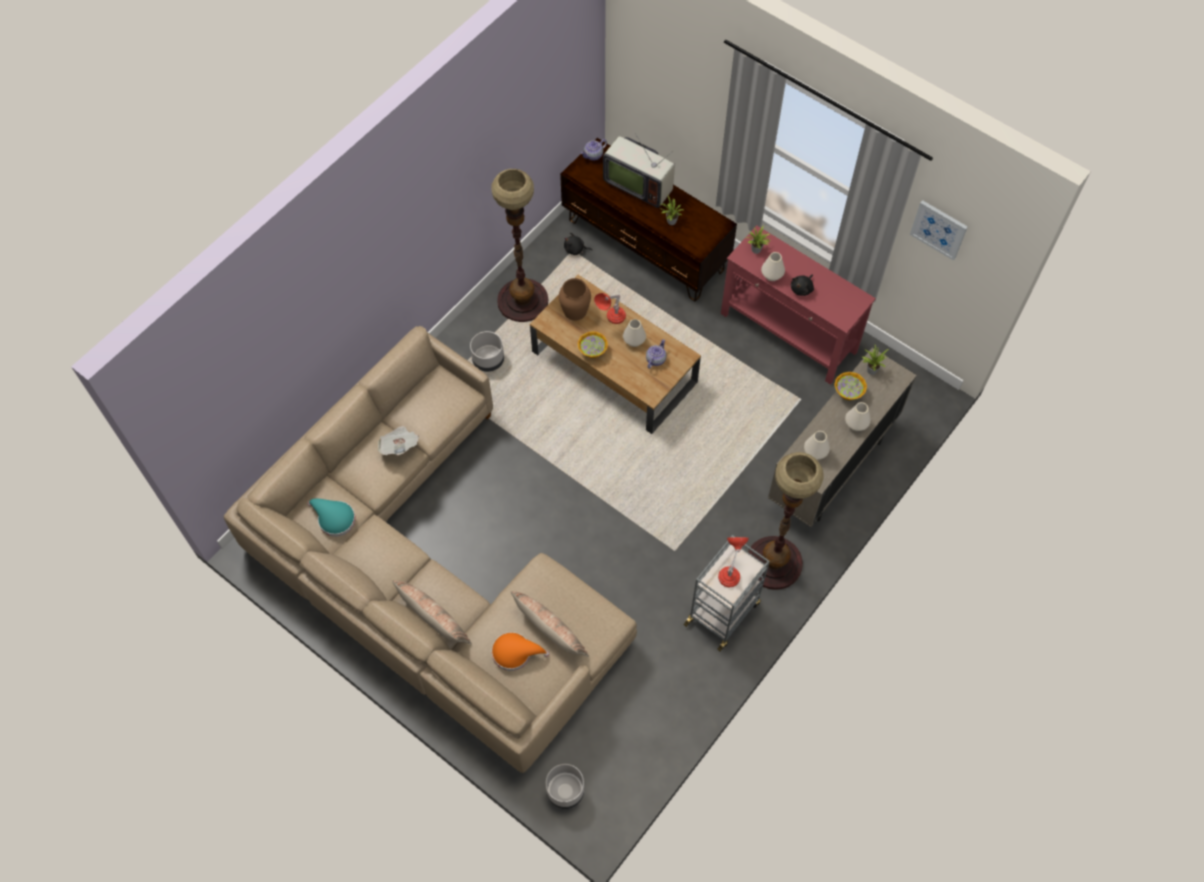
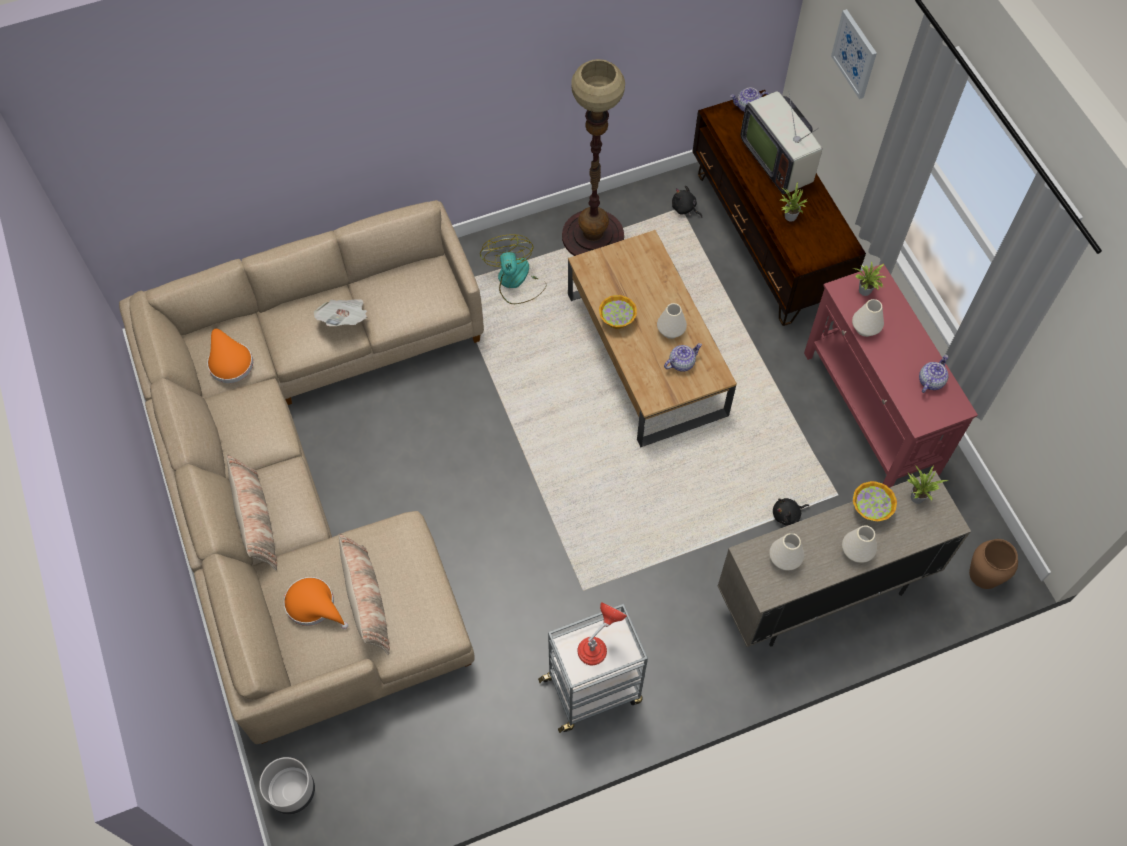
camera: 30 degrees right, 0 degrees up
(334, 519) = (229, 361): turquoise hat -> orange hat
(488, 360) = (515, 281): grey planter -> fan
(575, 310) = (626, 267): brown vase -> brown vase (984, 574)
(611, 319) = (660, 296): red table lamp -> none
(774, 563) = (687, 666): floor lamp -> none
(802, 289) = (892, 361): black plush toy -> black plush toy (787, 515)
(833, 290) = (930, 381): none -> teapot
(939, 229) = (1083, 358): picture -> picture (855, 54)

